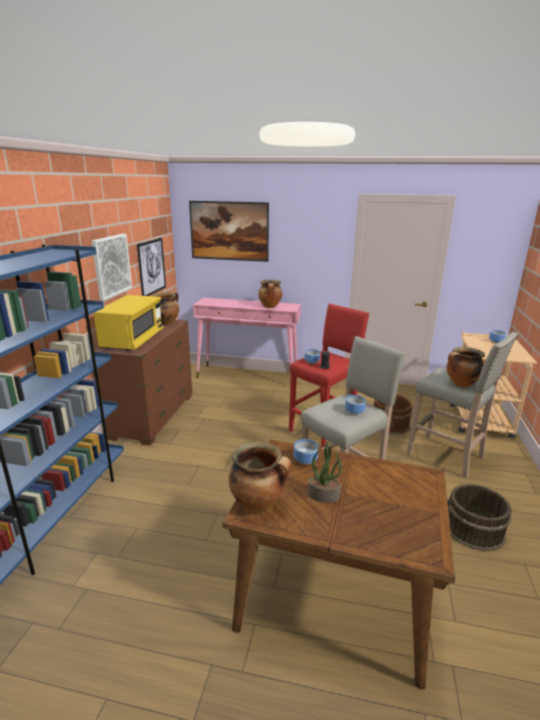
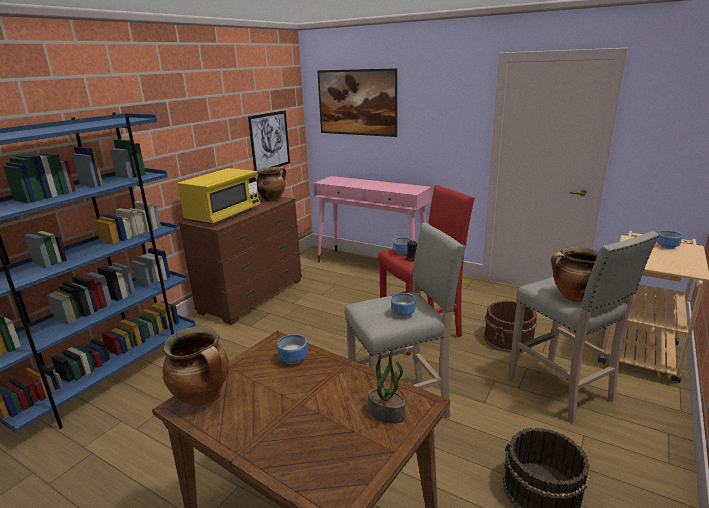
camera: 20 degrees right, 0 degrees up
(111, 265) = (210, 137): picture -> none
(270, 307) = (393, 188): cooking pot -> none
(324, 495) = (278, 401): potted plant -> potted plant (387, 413)

